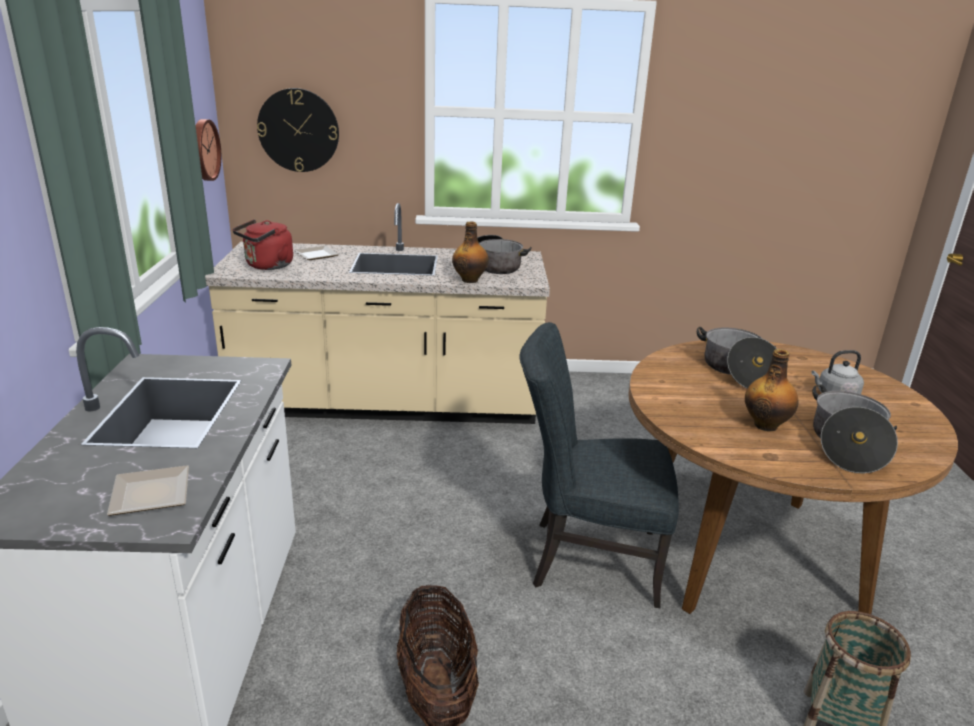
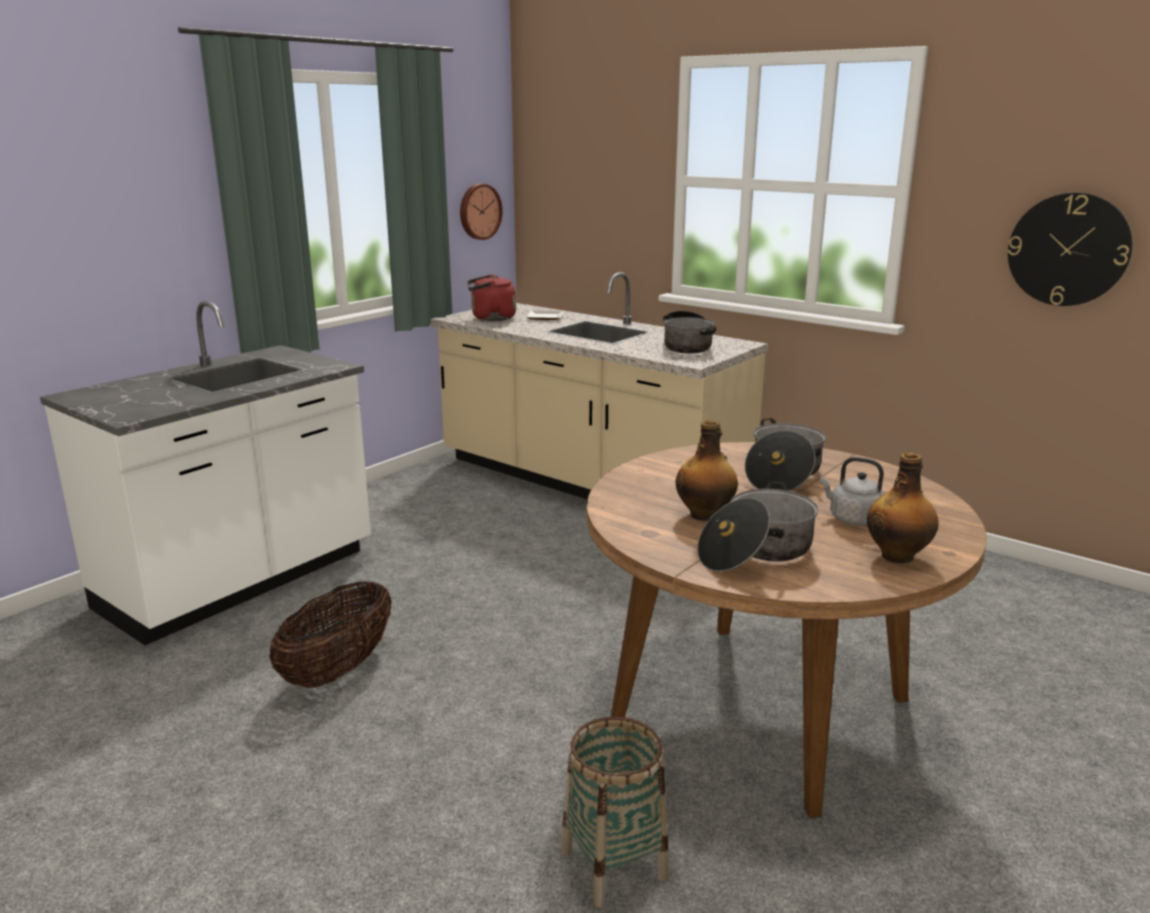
camera: 40 degrees right, 5 degrees down
(153, 495) = (146, 406): plate -> none
(298, 130) = (570, 199): wall clock -> wall clock (1068, 249)
(470, 280) = (637, 351): bottle -> bottle (898, 556)
(586, 559) = (582, 646): grey chair -> none

